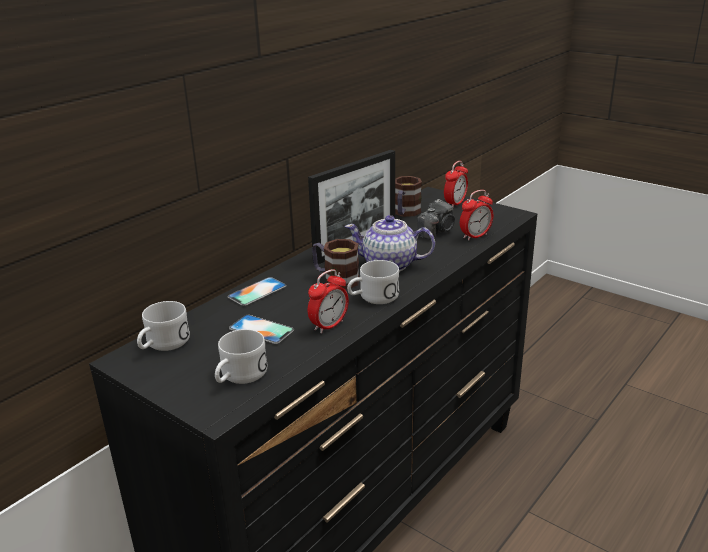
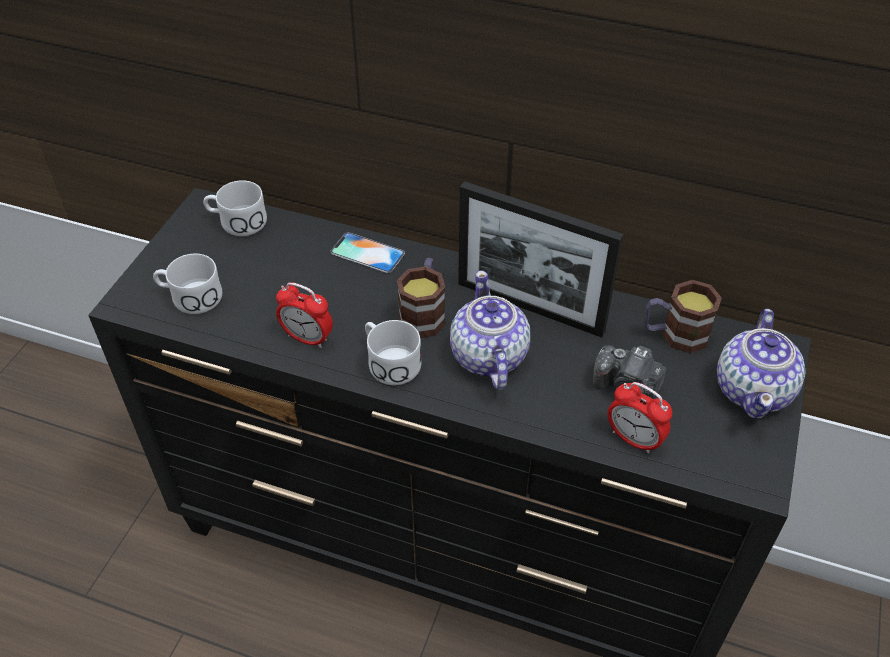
camera: 70 degrees right, 20 degrees up
(261, 329) = (284, 284): phone -> none
(455, 204) = (753, 390): alarm clock -> teapot

